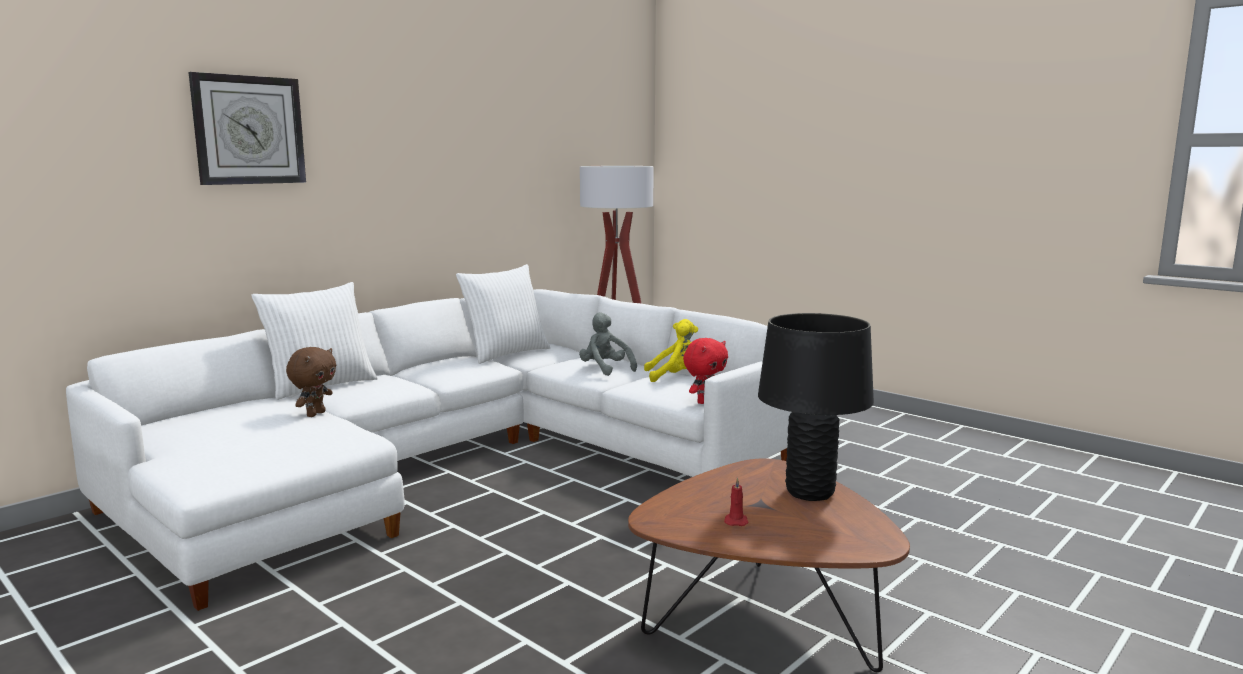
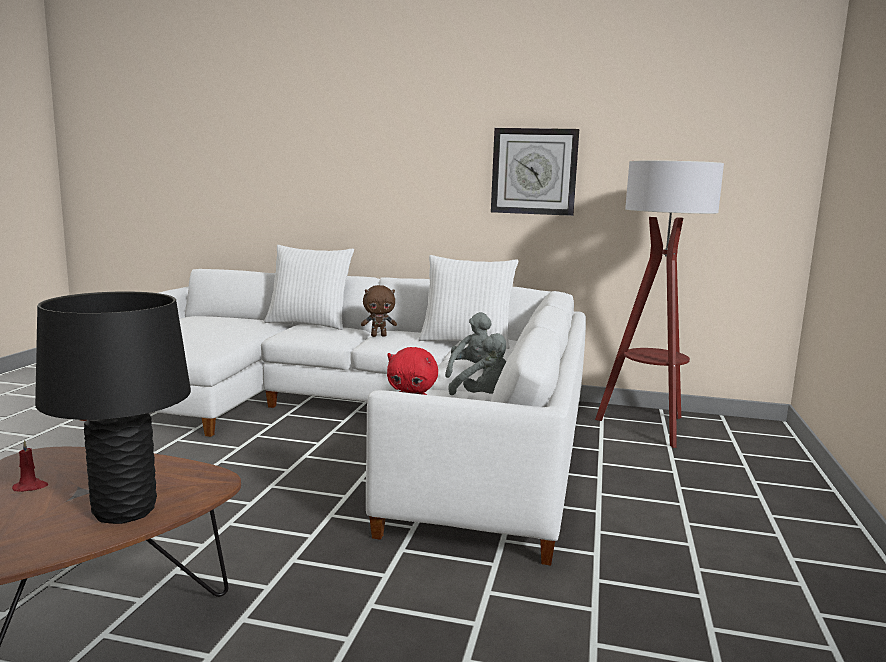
camera: 60 degrees right, 0 degrees up
(249, 130) = (318, 126): wall clock -> wall clock (534, 171)
(315, 414) = (244, 334): brown plush toy -> brown plush toy (379, 336)
(674, 376) = (486, 399): yellow plush toy -> grey plush toy

